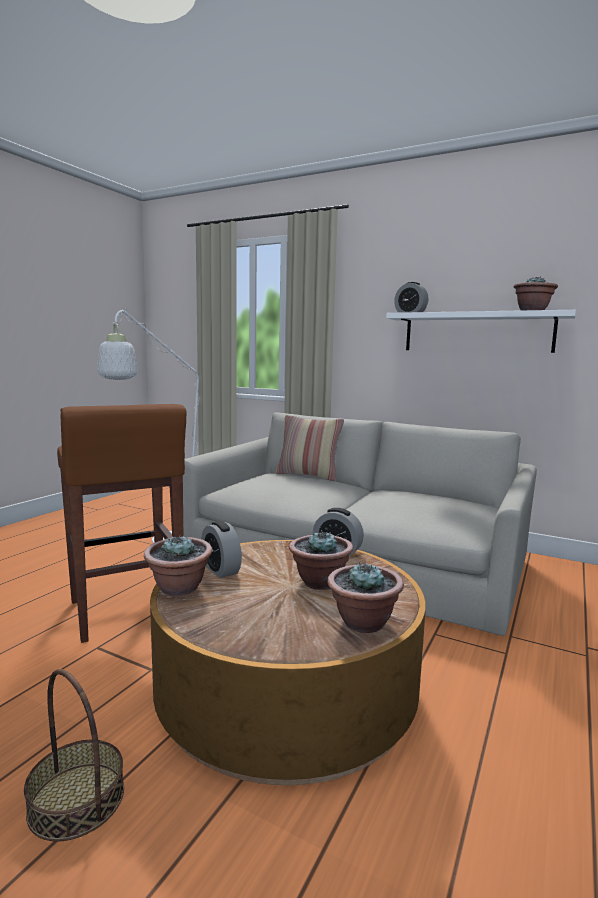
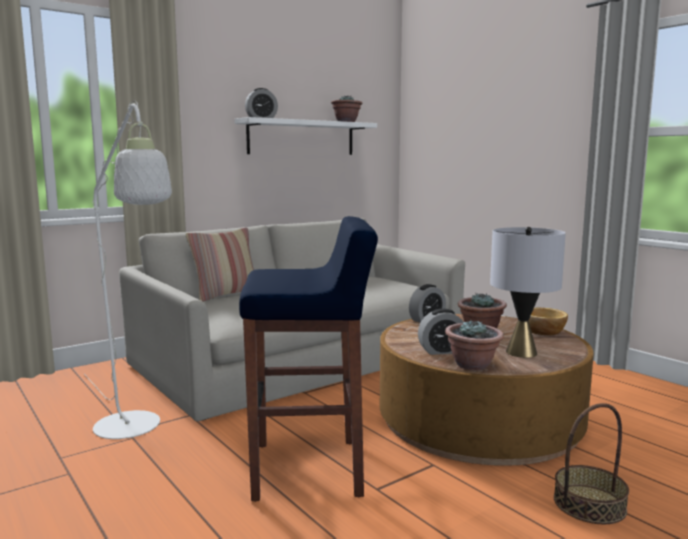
camera: 65 degrees left, 0 degrees up
(126, 611) = (310, 469): brown stool -> blue stool
(245, 612) = (521, 352): none -> grey table lamp
(363, 622) = (544, 331): potted plant -> bowl

